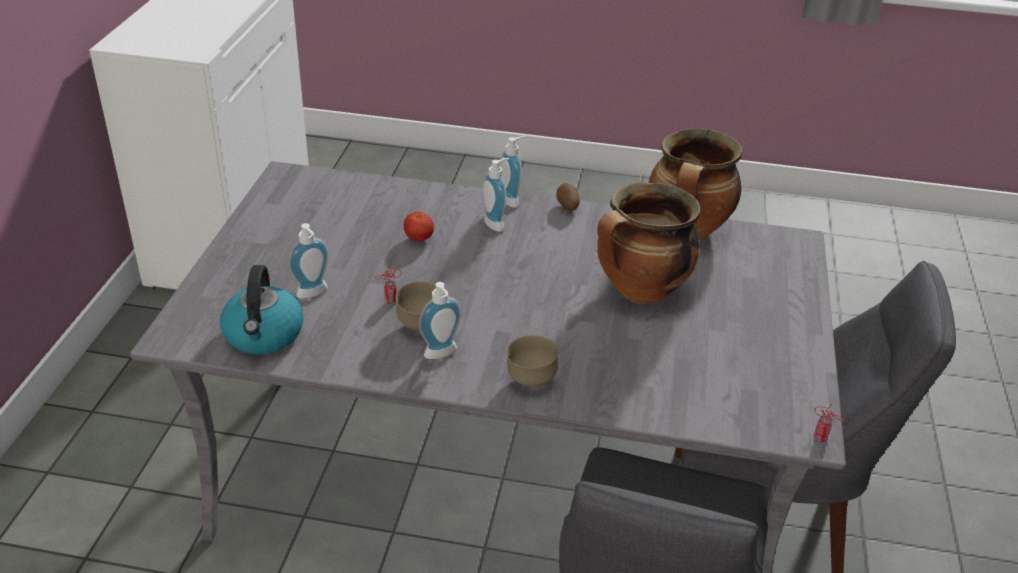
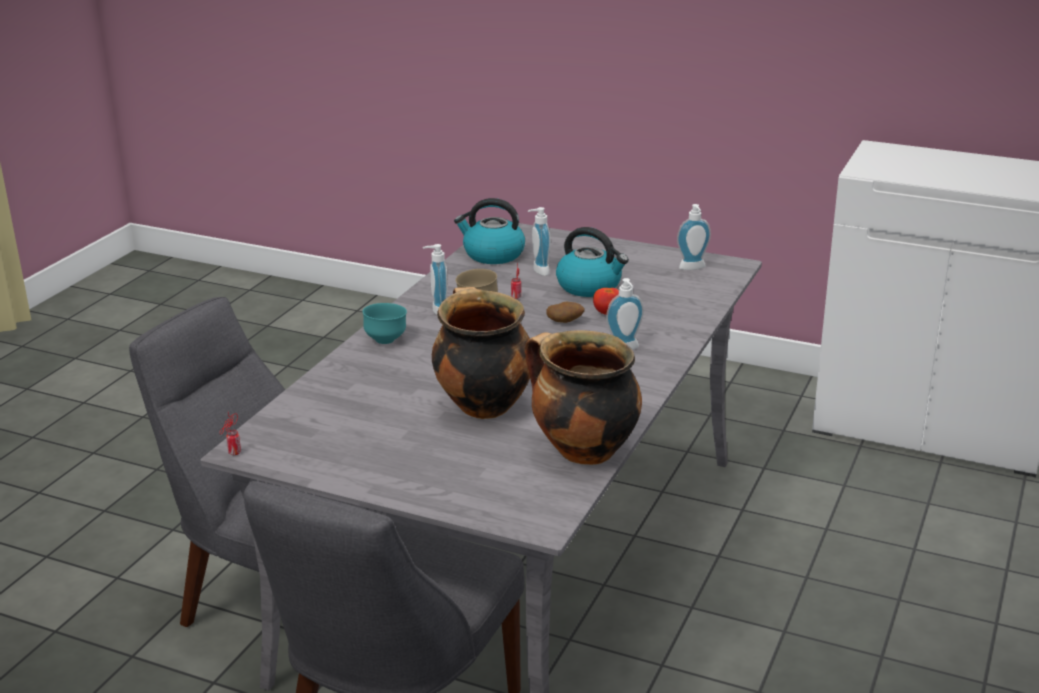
camera: 105 degrees right, 10 degrees down
(353, 254) = (590, 286): none -> kettle
(513, 200) = (669, 362): soap dispenser -> soap dispenser (693, 268)
(530, 380) = (386, 340): brown bowl -> turquoise bowl
(567, 206) = (650, 389): potato -> potato (565, 322)

